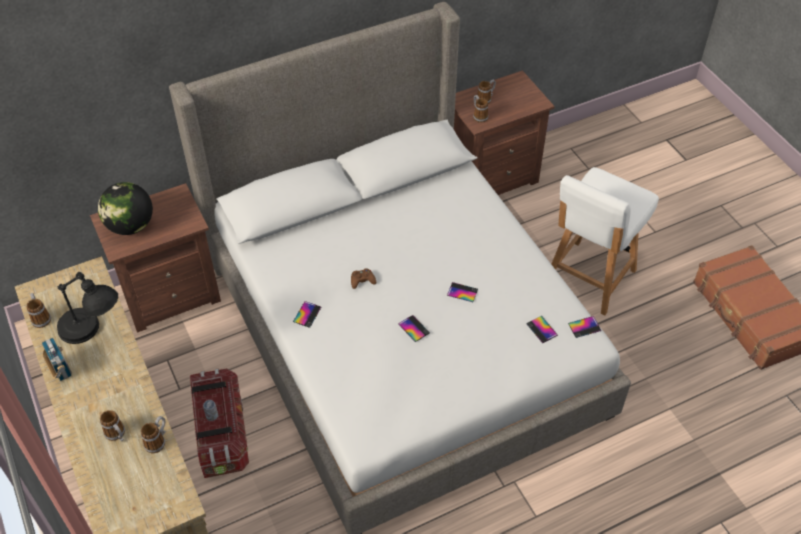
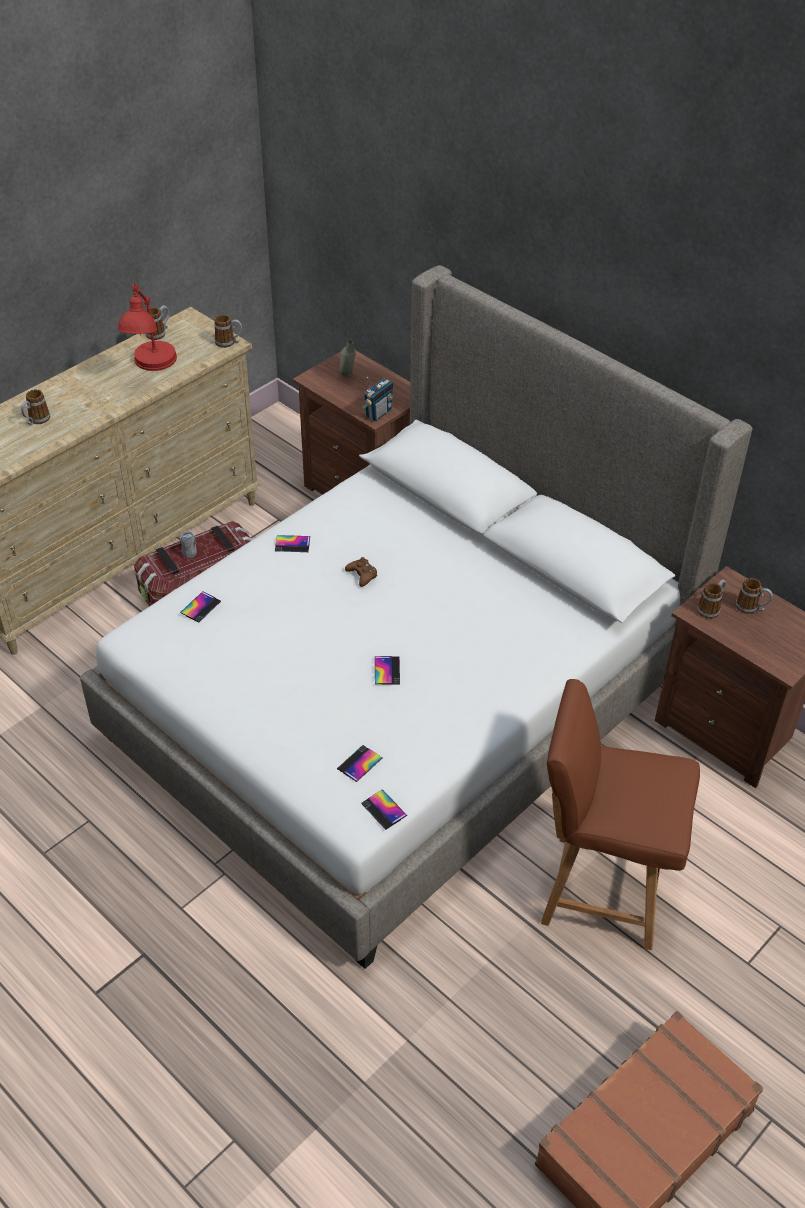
camera: 70 degrees right, 5 degrees down
(61, 370) = (101, 364): radio -> radio (378, 413)
(94, 333) = (151, 370): black table lamp -> red table lamp
(131, 226) = (348, 376): globe -> grey bottle
(157, 441) = (36, 447): mug -> mug (229, 343)
(413, 328) = (307, 637): phone -> phone (200, 607)
(588, 279) = (600, 889): white chair -> brown chair

